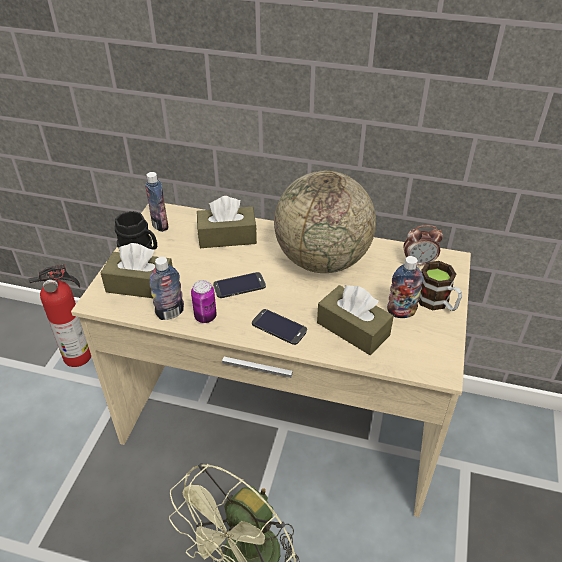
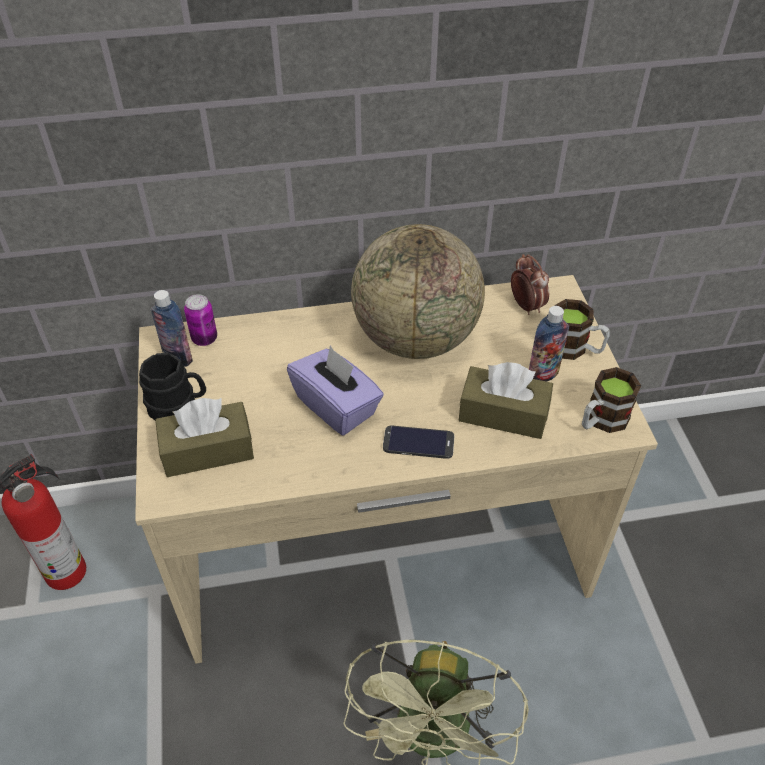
camera: 25 degrees left, 5 degrees up
(170, 313) = (273, 474): bottle -> none
(205, 317) = (321, 462): can -> can (204, 339)
(227, 237) = (279, 346): brown tissue box -> none
(239, 285) = (337, 406): phone -> purple tissue box
(419, 263) = (526, 306): alarm clock -> alarm clock turned 90 degrees counterclockwise
(426, 359) = (601, 420): none -> mug

